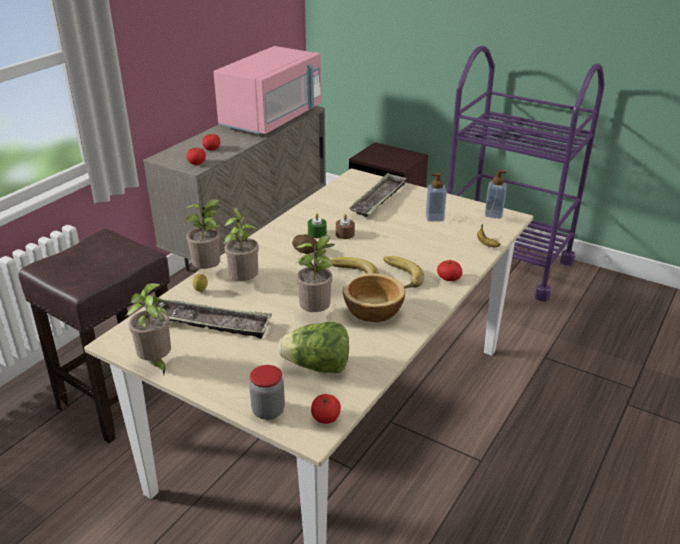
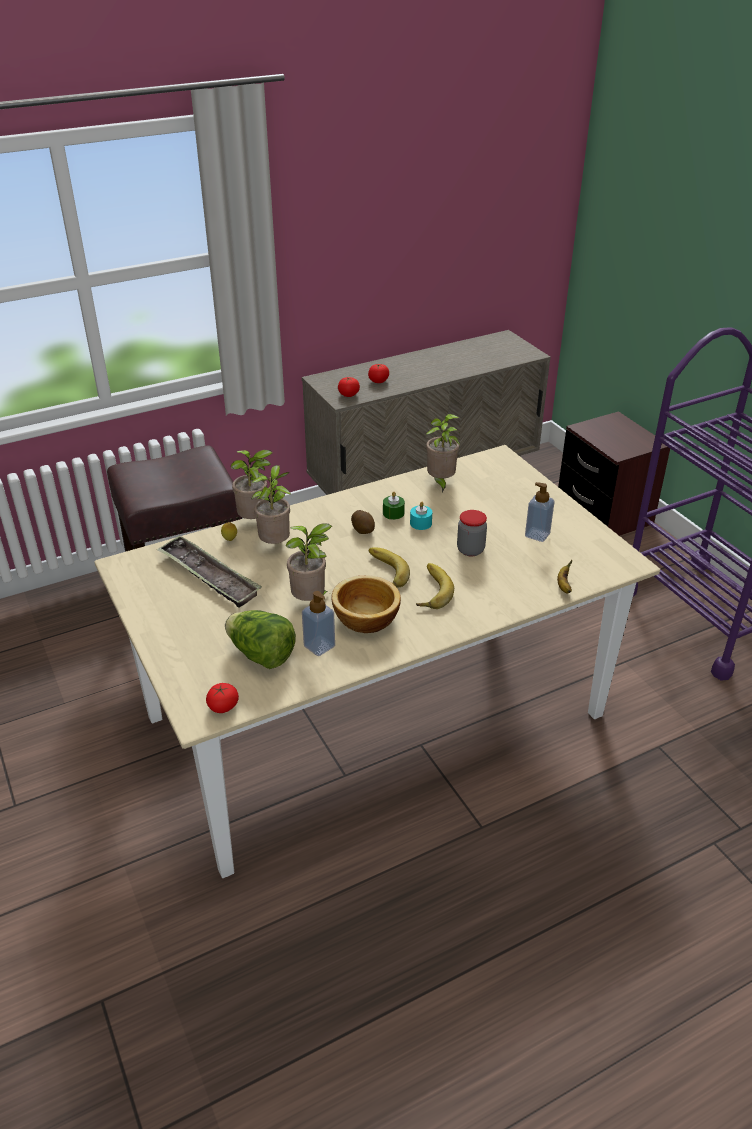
camera: 30 degrees right, 5 degrees up
(156, 363) = (134, 598): potted plant -> potted plant (440, 482)
(268, 411) = (182, 680): jar -> jar (470, 550)
(272, 119) = (476, 358): pink microwave -> none
(345, 234) = (420, 523): brown candle -> turquoise candle
(378, 200) = (496, 493): tray -> none
(449, 278) = (480, 611): tomato -> none
(493, 214) = (611, 552): soap dispenser -> soap dispenser (319, 646)

